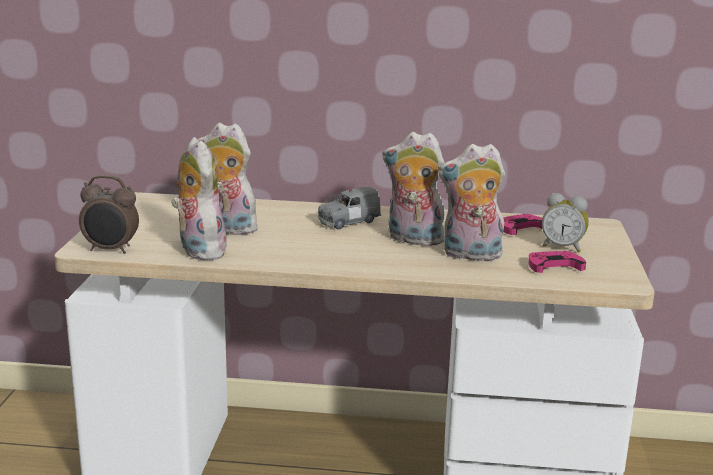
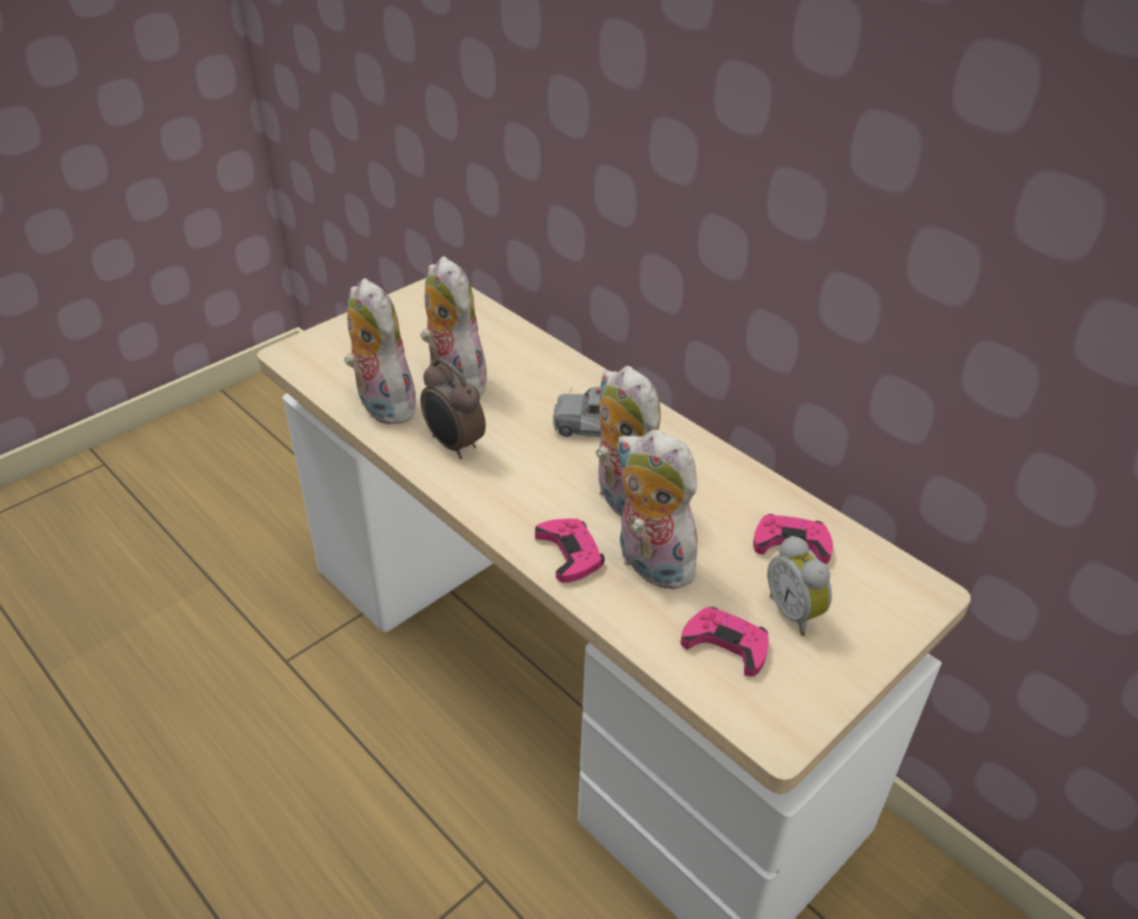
camera: 40 degrees right, 20 degrees up
(111, 250) = (309, 366): alarm clock -> alarm clock (453, 445)
(198, 250) = (381, 405): plush toy -> plush toy turned 45 degrees counterclockwise
(425, 265) = (570, 553): none -> pink game controller

